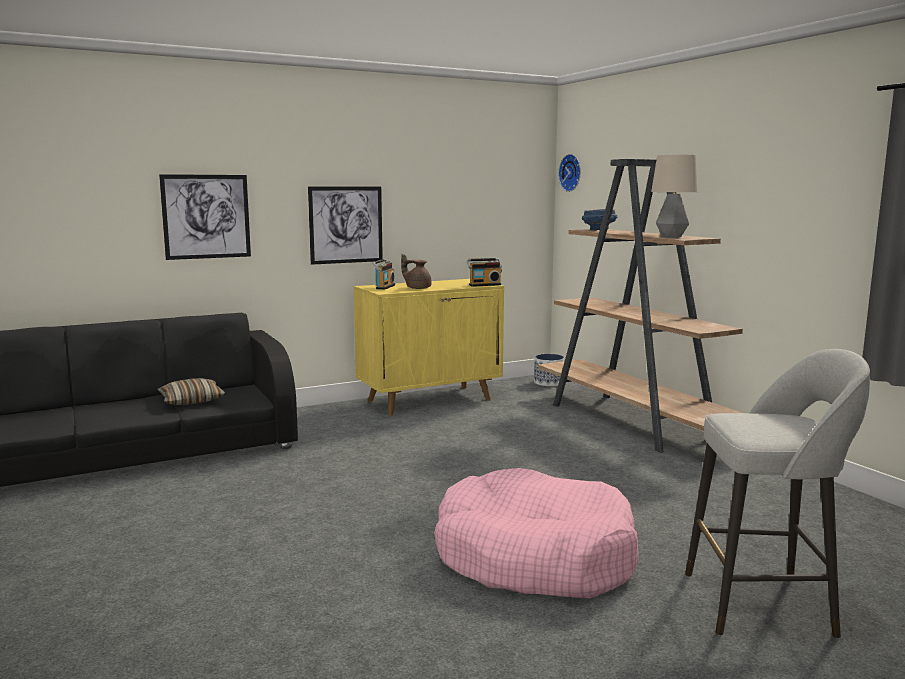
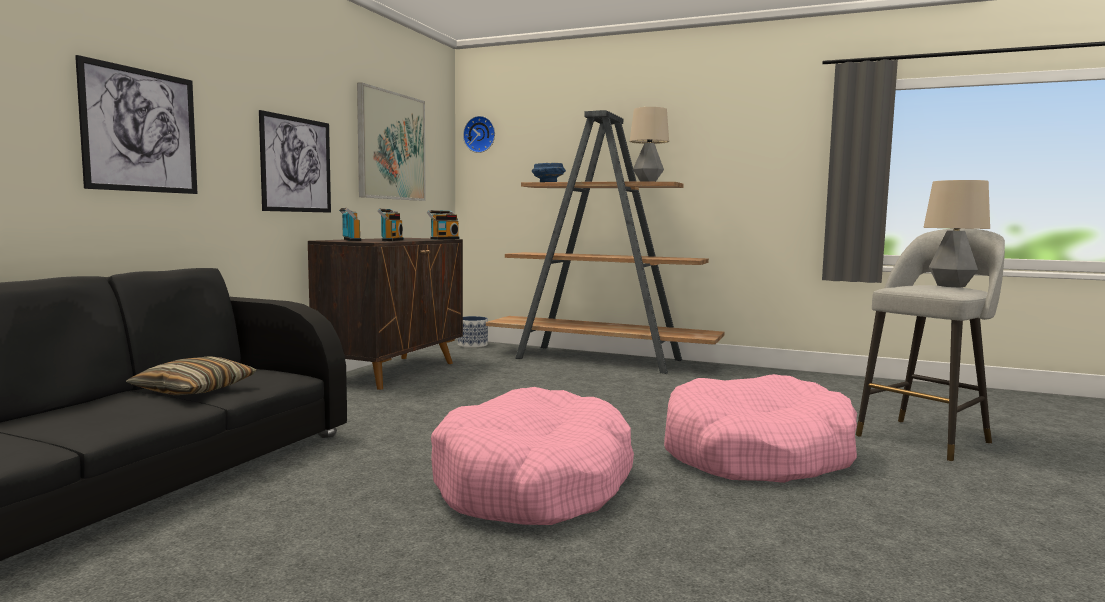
camera: 40 degrees left, 5 degrees down
(322, 522) = (533, 483): none -> pink dog bed
(417, 288) = (391, 240): brown teapot -> radio
(430, 400) = (393, 372): yellow cabinet -> brown cabinet
(460, 195) = (391, 146): none -> picture
(801, 426) = (951, 286): none -> table lamp

